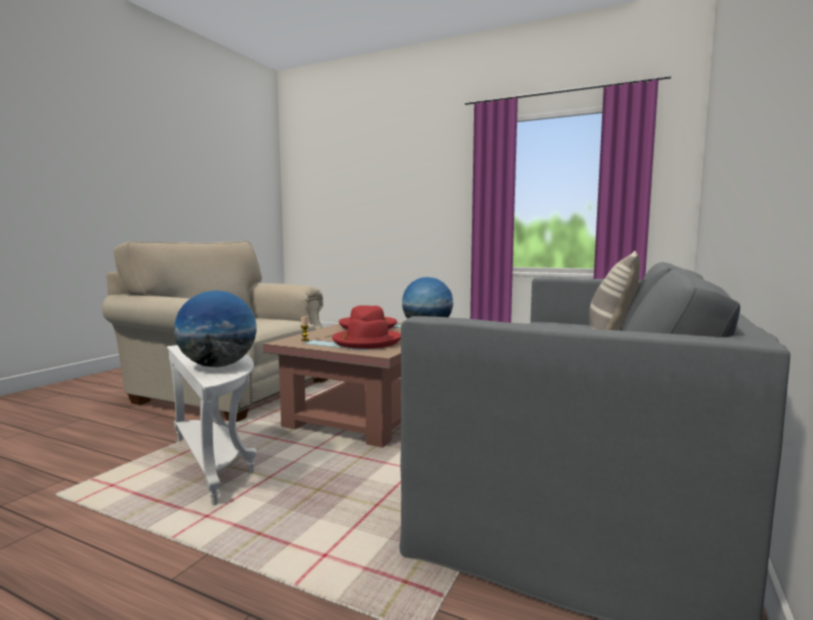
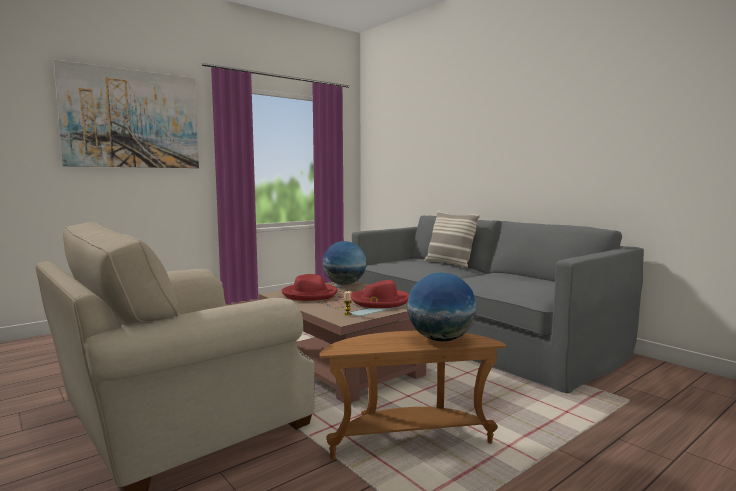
camera: 65 degrees left, 0 degrees up
(215, 464) = (408, 440): white side table -> brown side table
(412, 167) = (132, 119): none -> picture

